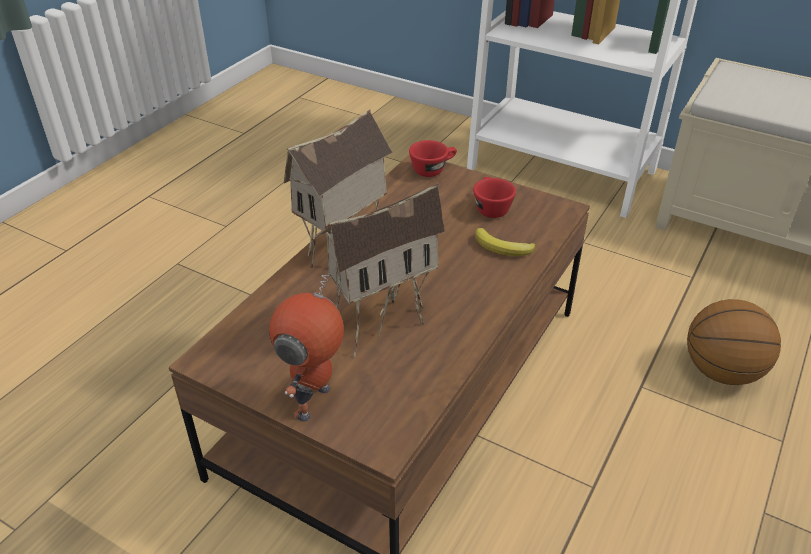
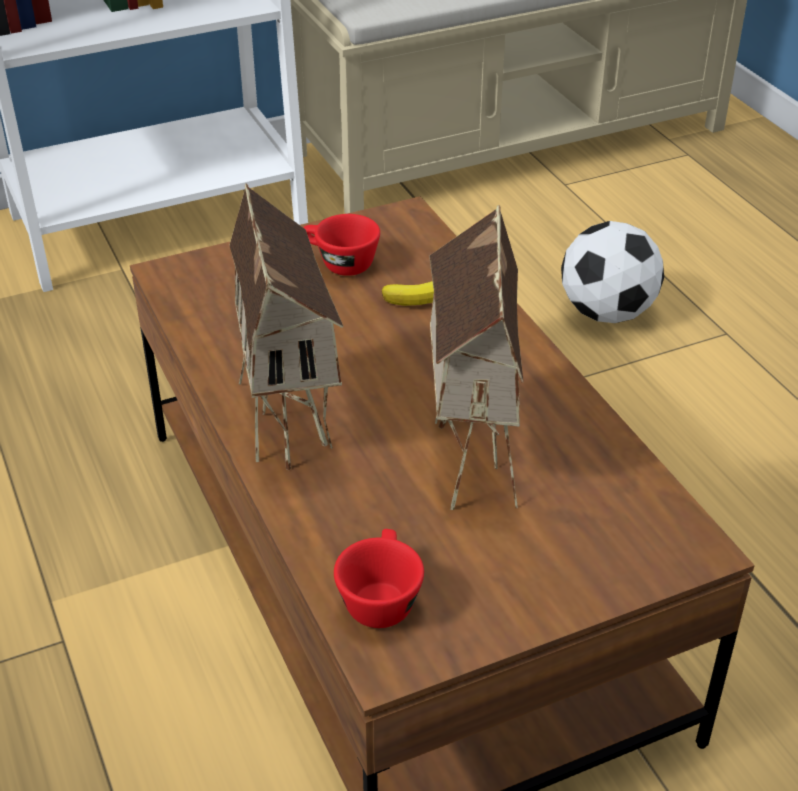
camera: 55 degrees left, 0 degrees up
(315, 403) = (573, 579): toy robot -> none
(433, 169) = (197, 267): red cup -> red cup (379, 597)
(721, 371) = (607, 313): basketball -> football

